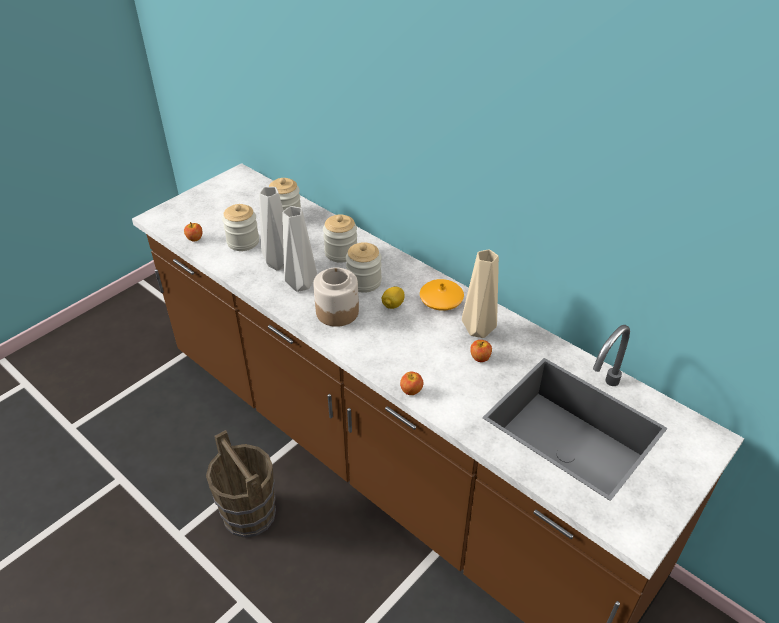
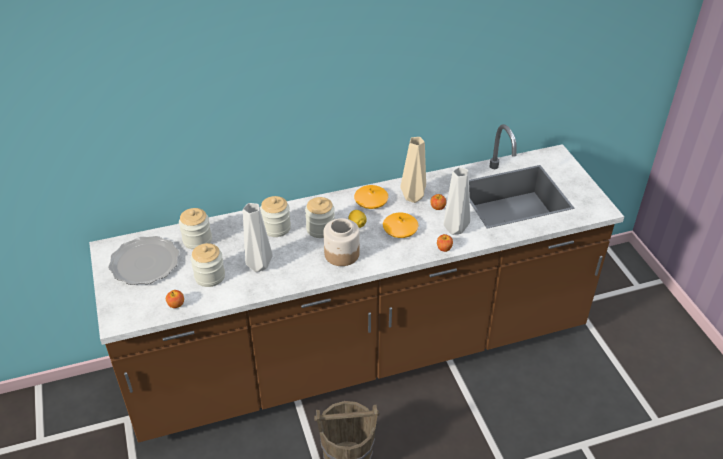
camera: 60 degrees left, 0 degrees up
(236, 200) = (144, 262): none -> plate
(301, 284) = (294, 261): grey vase -> grey vase (454, 228)
(413, 341) = (400, 229): none -> orange vase

